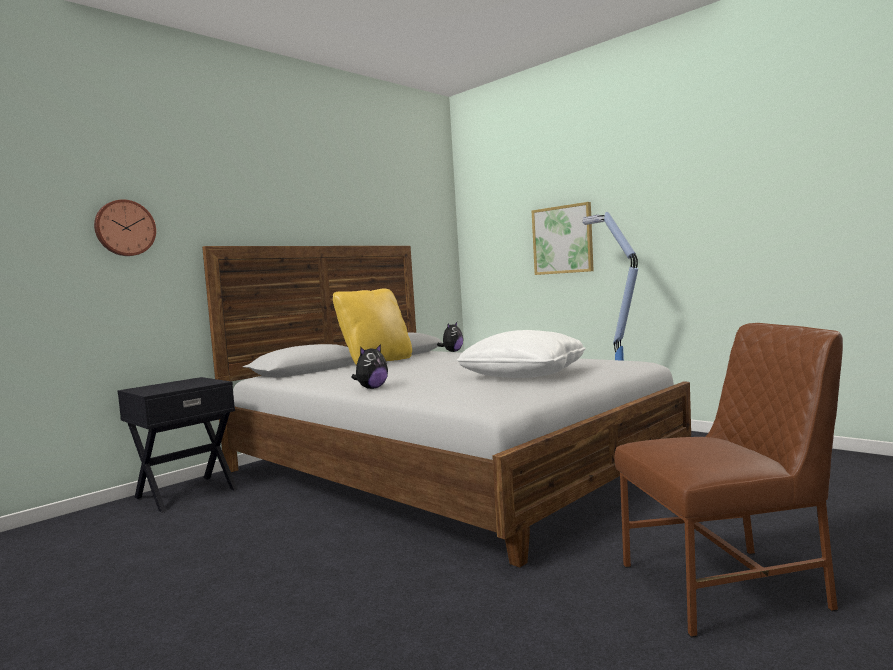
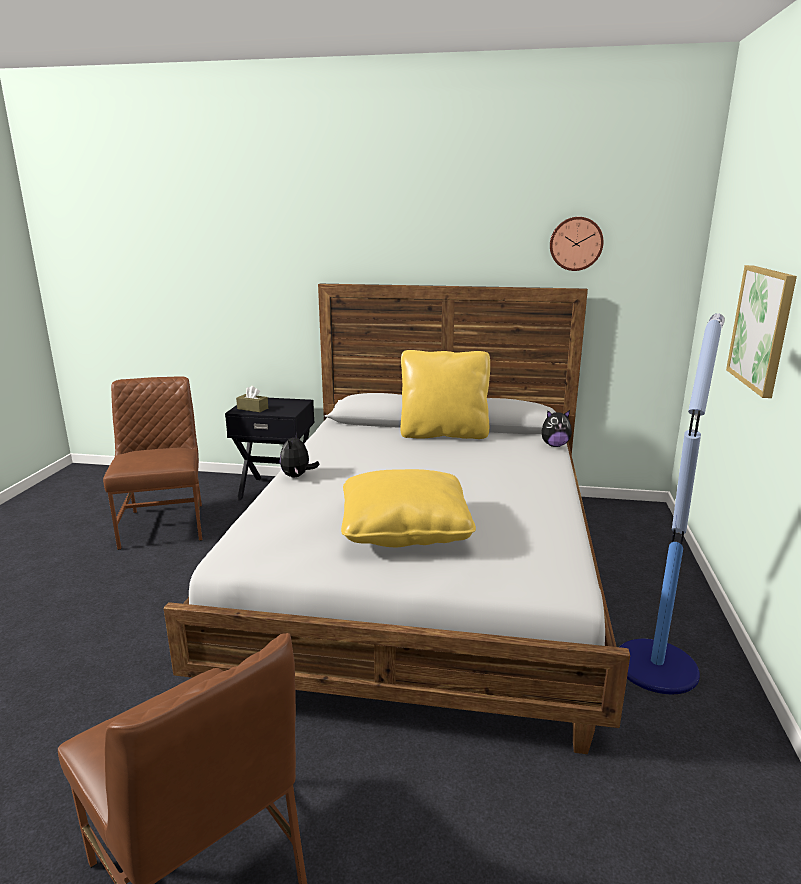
camera: 55 degrees right, 15 degrees up
(124, 228) = (260, 265): wall clock -> wall clock (575, 243)
(128, 555) = (165, 524): none -> brown chair
(164, 389) = (252, 408): none -> brown tissue box
(371, 388) = (297, 476): plush toy -> plush toy turned 90 degrees clockwise
(524, 375) = (404, 529): white pillow -> yellow pillow

